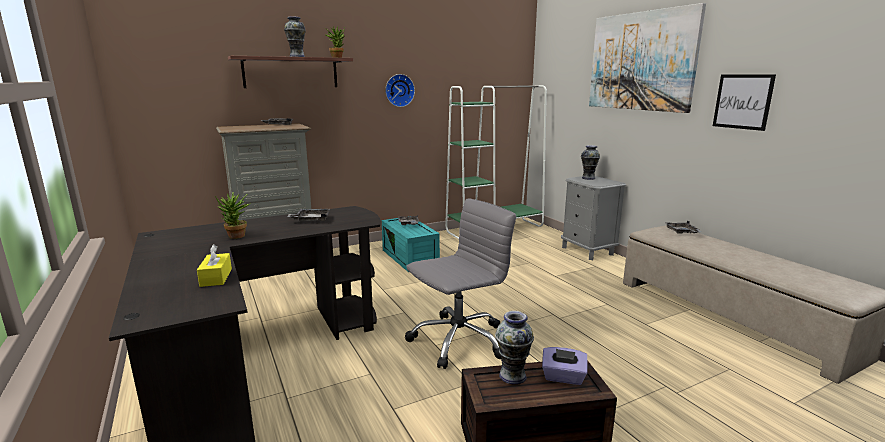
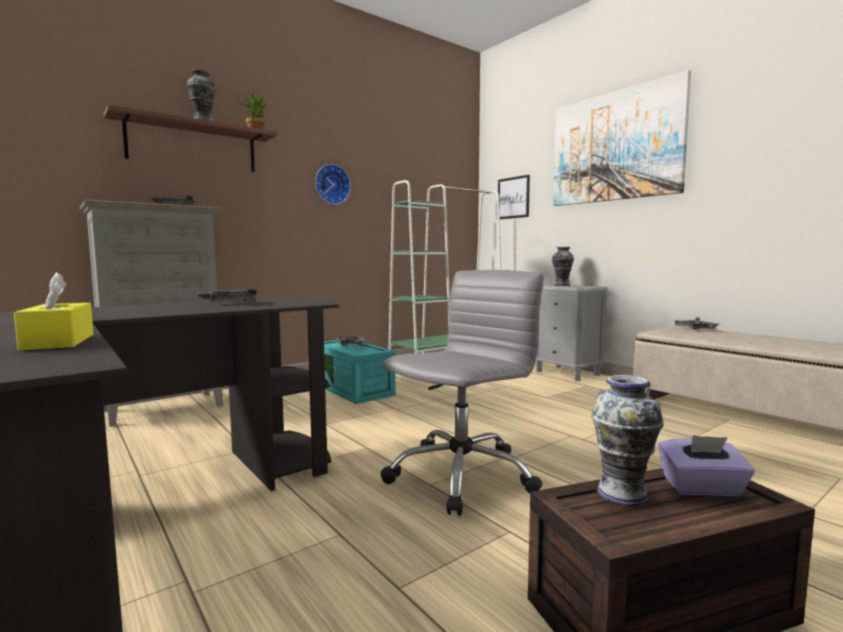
camera: 10 degrees left, 10 degrees down
(236, 237) = (104, 315): potted plant -> none
(742, 101) = (751, 169): picture -> picture (513, 197)

